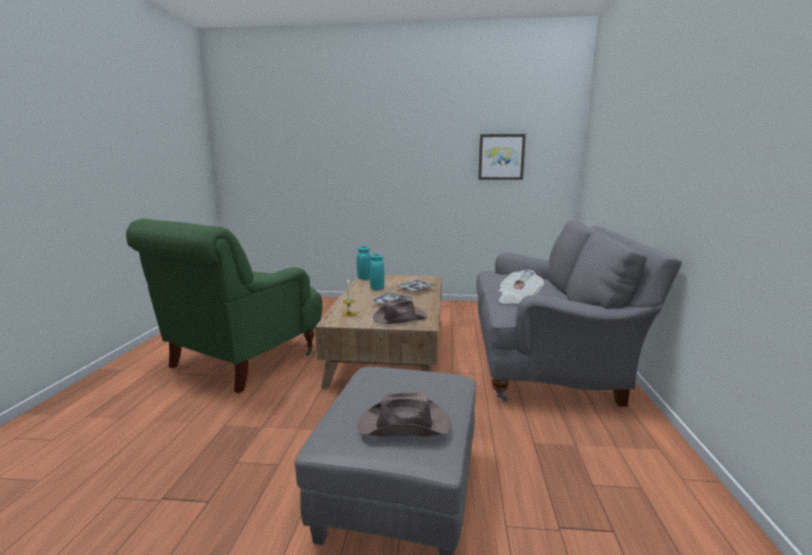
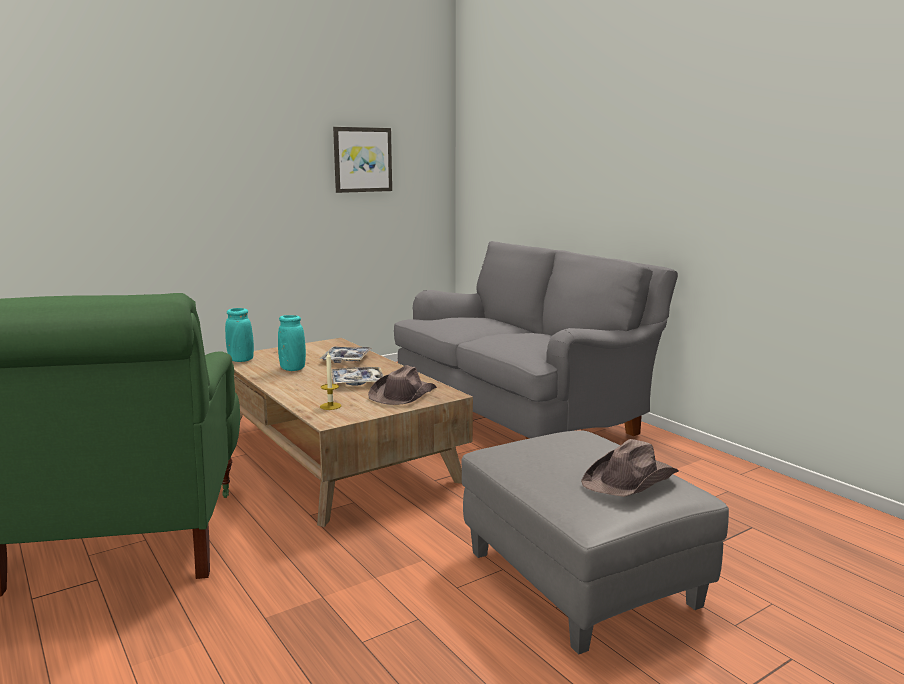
camera: 40 degrees left, 0 degrees up
(518, 299) = (516, 341): newspaper -> none

